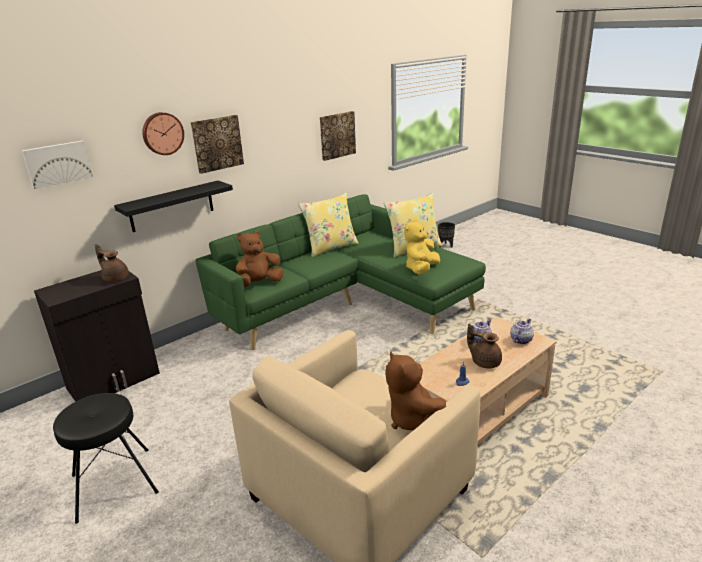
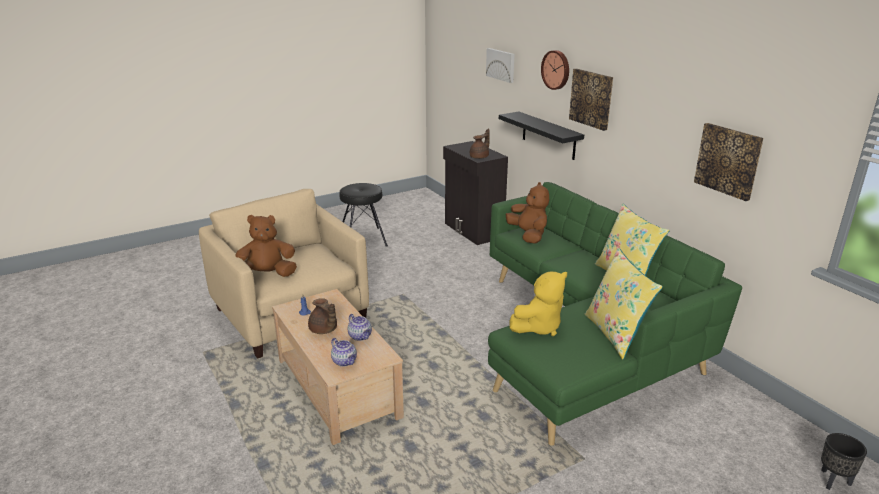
camera: 100 degrees right, 0 degrees up
(421, 269) = (539, 327): yellow plush toy -> yellow plush toy turned 105 degrees clockwise
(484, 362) = (324, 330): brown teapot -> brown teapot turned 90 degrees clockwise

